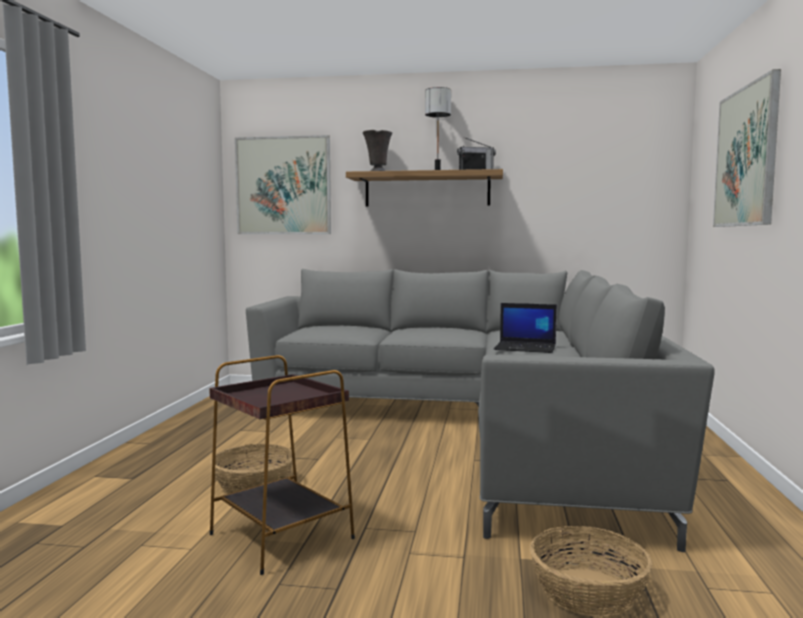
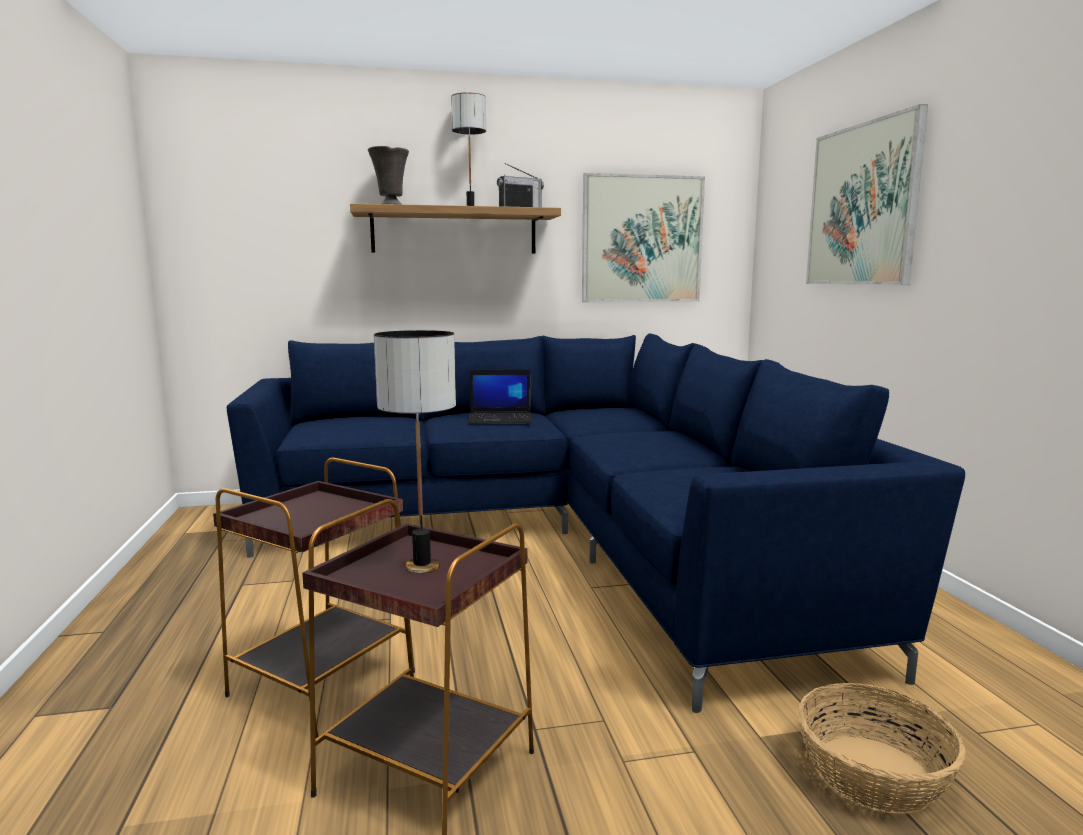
camera: 20 degrees left, 5 degrees up
(254, 485) = (324, 683): basket -> brown side table
(283, 186) = (246, 221): picture -> picture (642, 239)
(283, 394) = (423, 566): none -> table lamp
(475, 428) = (558, 539): grey sofa -> blue sofa
(526, 348) = (634, 438): laptop -> laptop (501, 418)

